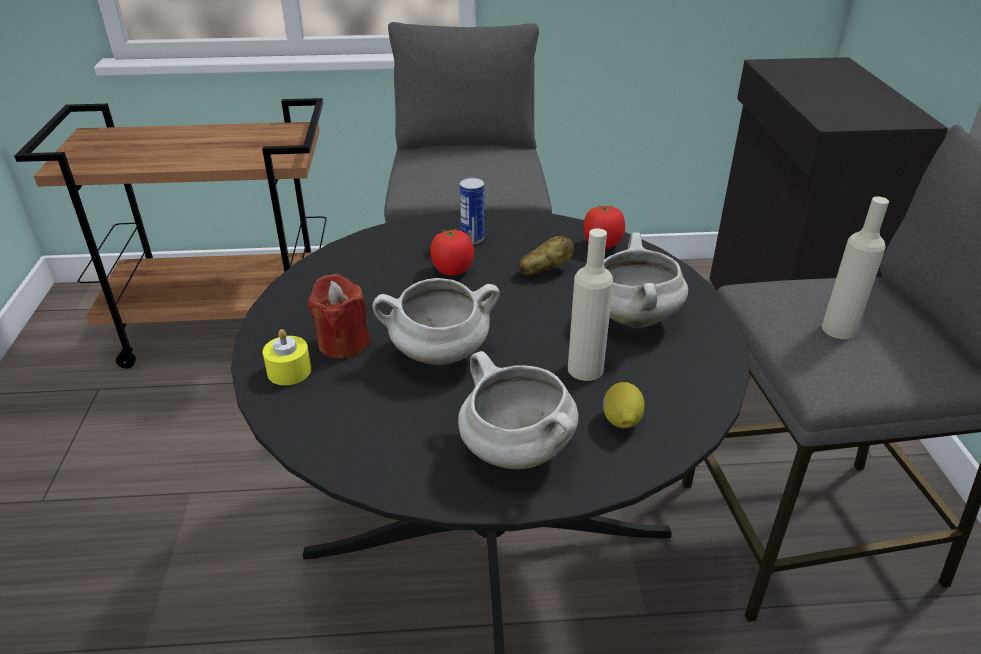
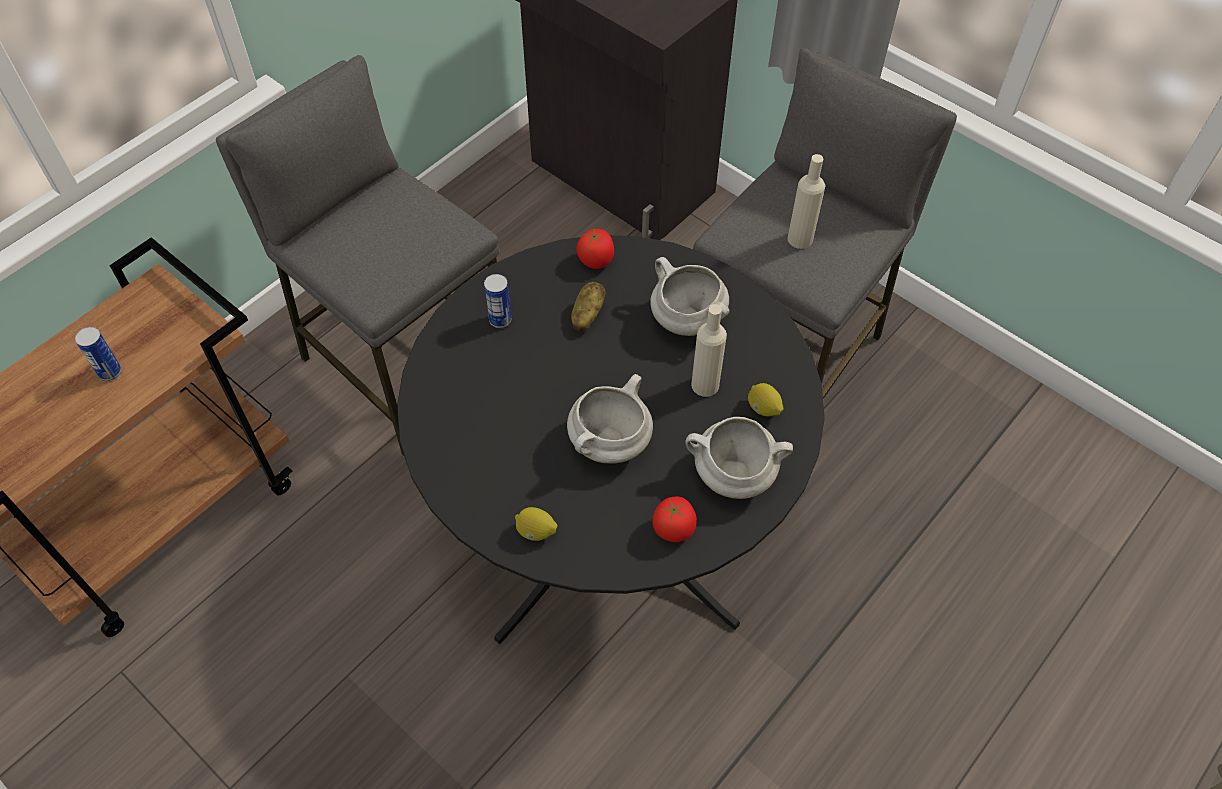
camera: 45 degrees left, 20 degrees up
(213, 149) = (110, 372): none -> can
(289, 371) = (536, 532): yellow candle -> lemon
(343, 343) = (538, 483): red candle -> none
(453, 270) = (526, 362): tomato -> tomato (673, 529)

